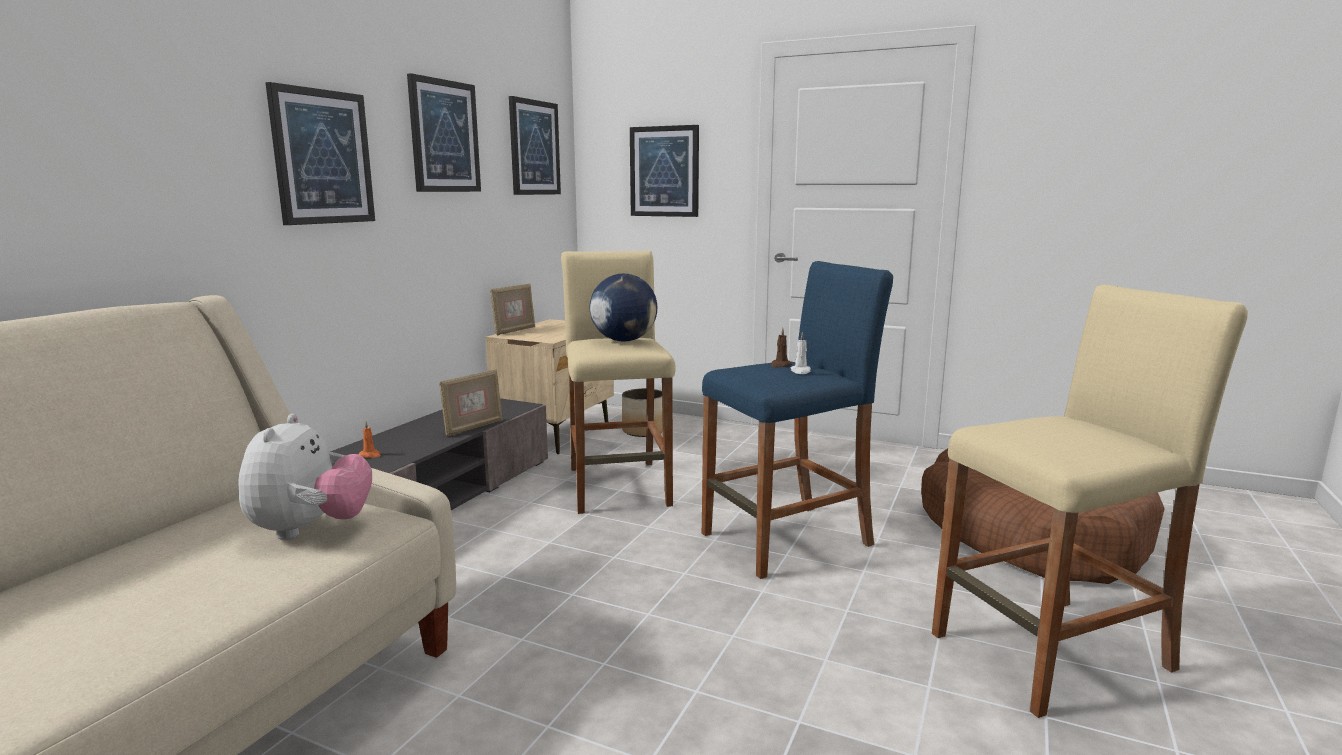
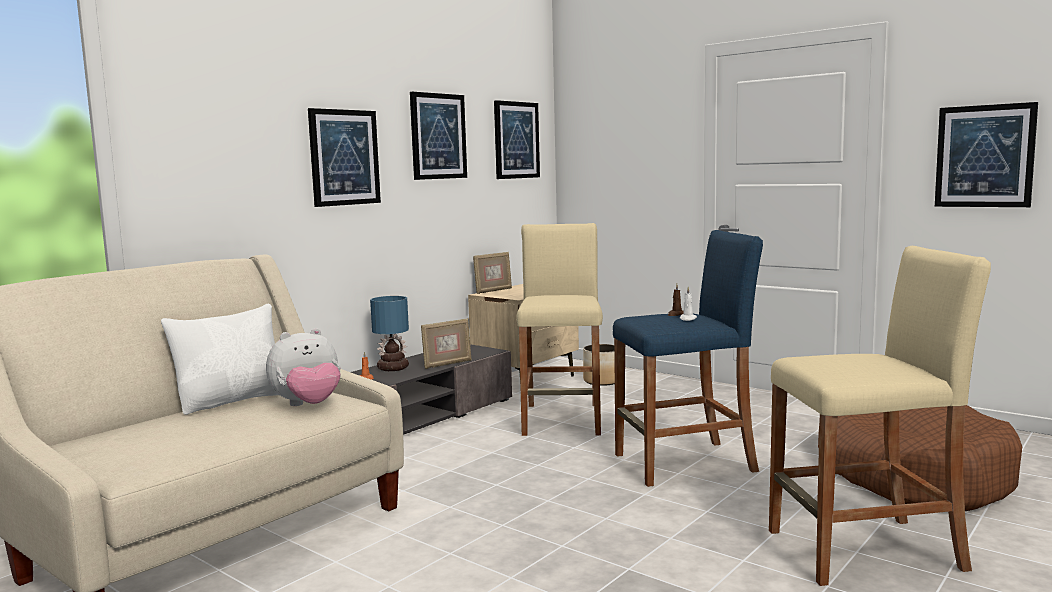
camera: 15 degrees right, 5 degrees down
(182, 529) = (234, 401): none -> white pillow
(310, 530) = (308, 405): plush toy -> plush toy turned 45 degrees clockwise
(401, 438) = (392, 368): none -> table lamp
(624, 340) = (565, 296): globe -> none
(664, 171) = (627, 156): picture -> picture (984, 156)

